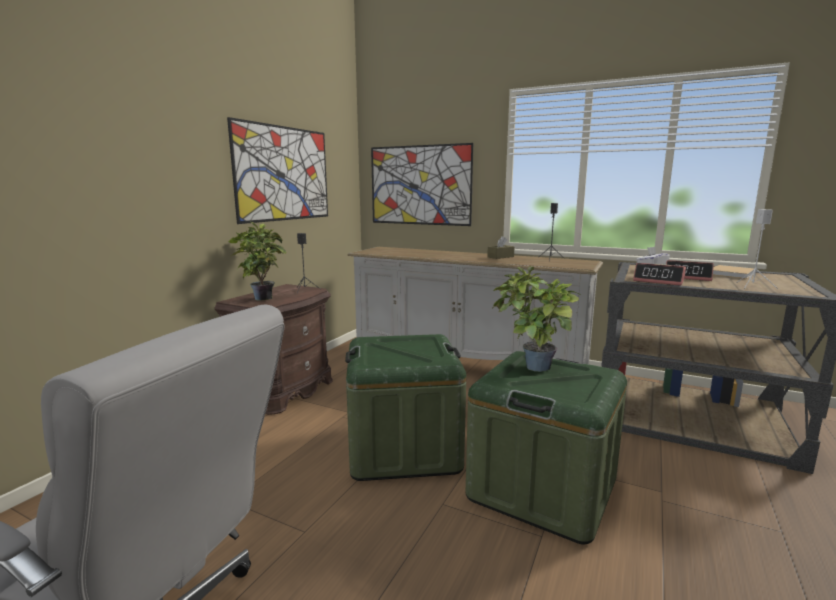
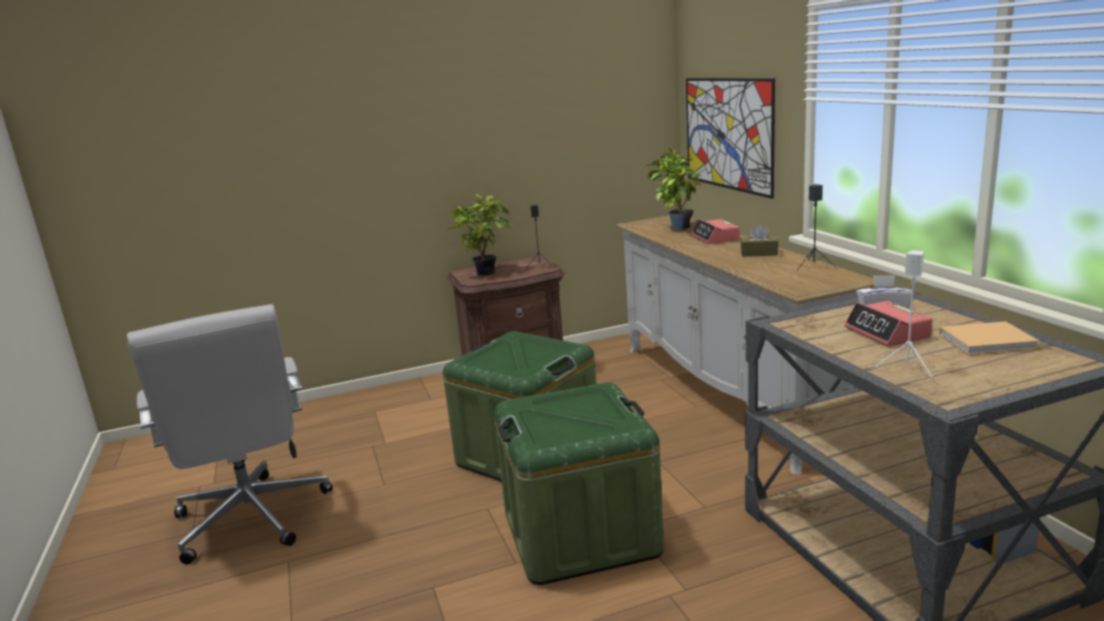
camera: 45 degrees right, 5 degrees up
(284, 174) = (542, 132): picture -> none
(530, 368) = (580, 402): potted plant -> potted plant (676, 228)
(659, 281) = (810, 331): alarm clock -> alarm clock (715, 238)

